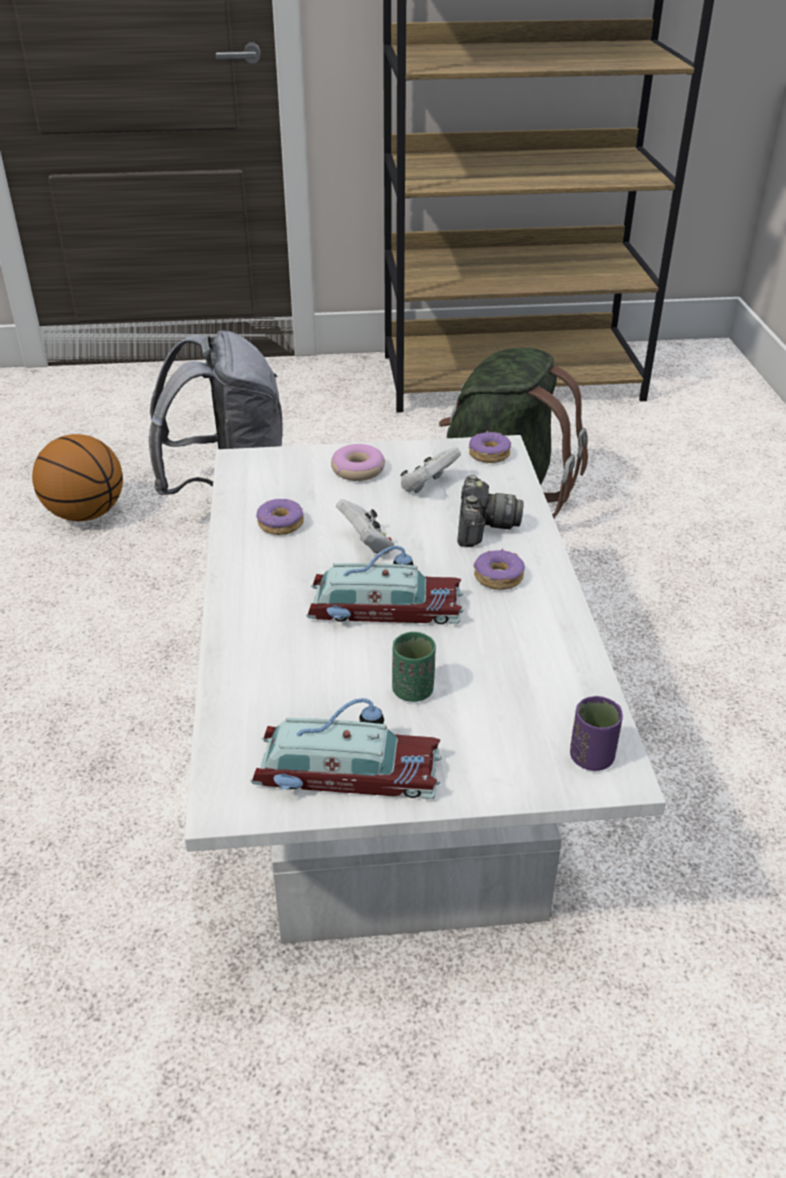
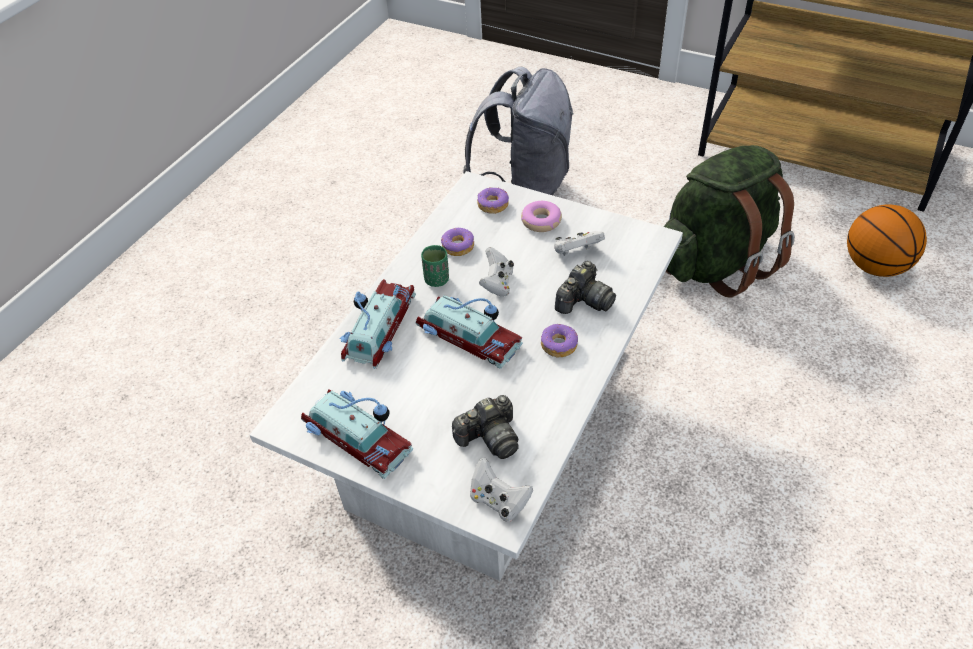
camera: 35 degrees right, 10 degrees up
(86, 513) = (429, 169): basketball -> basketball (875, 266)
(257, 643) = (377, 328): none -> toy car
(413, 690) = (435, 403): green cup -> green cup (437, 280)
(488, 454) = (642, 241): donut -> donut (492, 205)
(514, 698) = (489, 437): none -> camera
(591, 758) = (499, 500): purple cup -> white game controller

